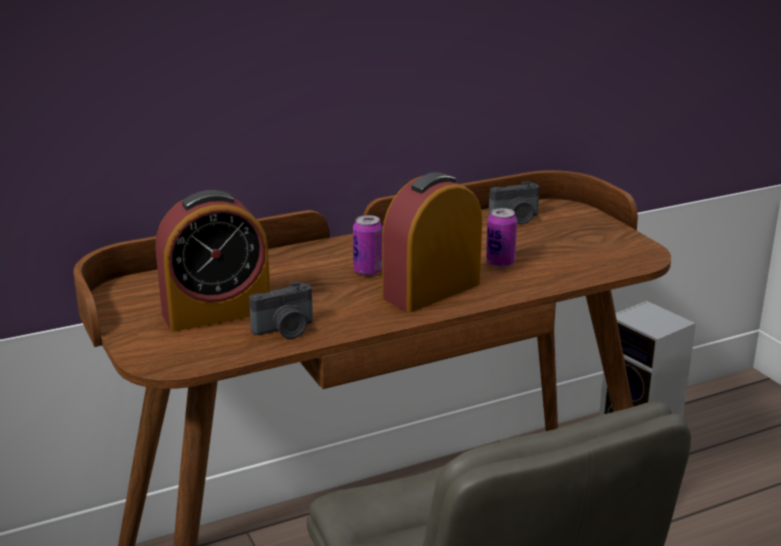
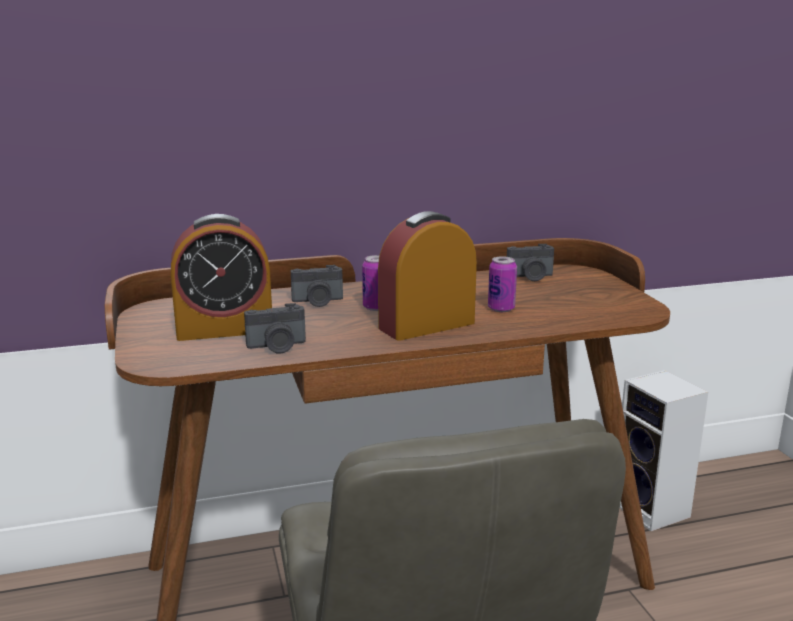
camera: 10 degrees right, 5 degrees down
(301, 268) = (318, 302): none -> camera

